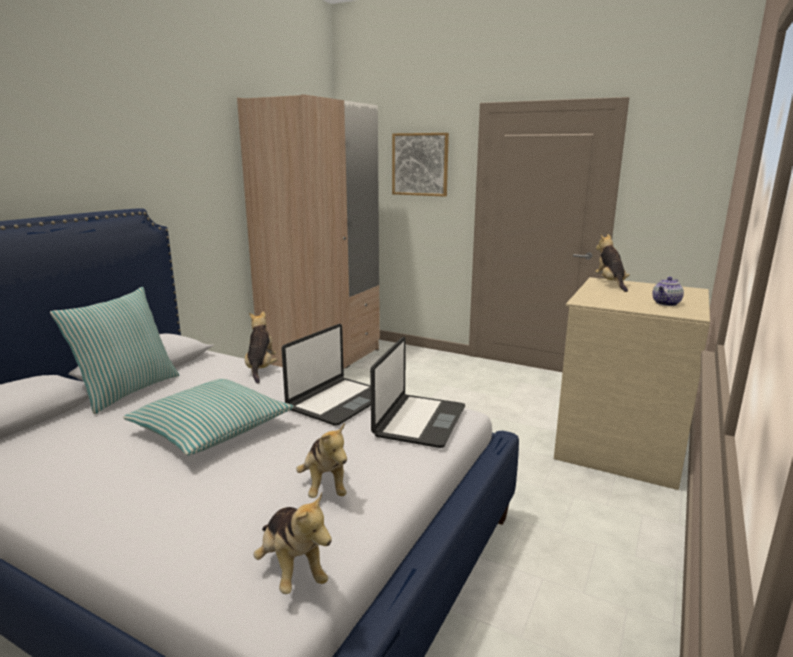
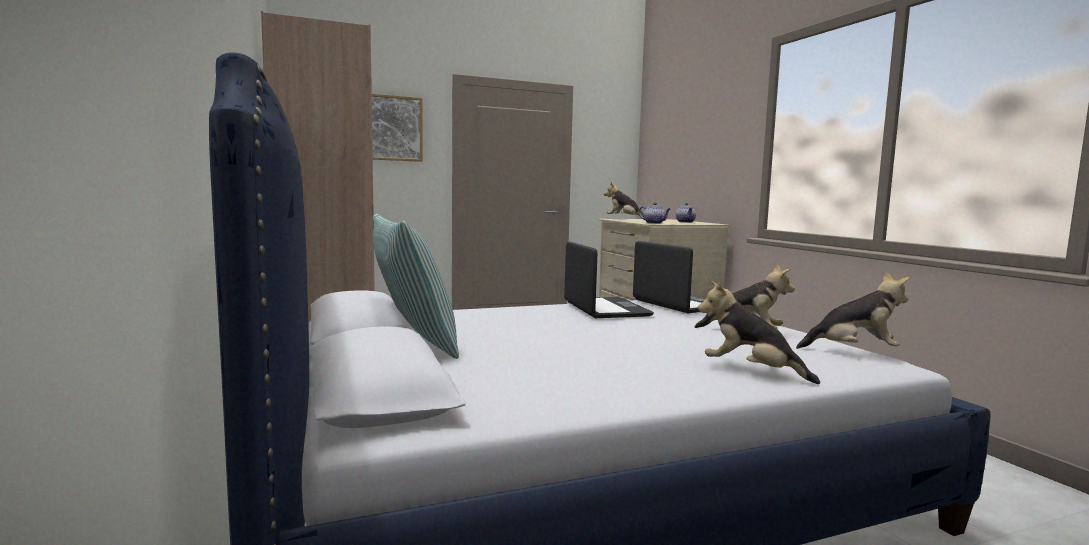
camera: 50 degrees left, 10 degrees down
(211, 429) = (589, 337): pillow -> none
(261, 369) = (477, 310): plush toy -> plush toy (751, 372)
(590, 301) = (654, 223): none -> teapot

